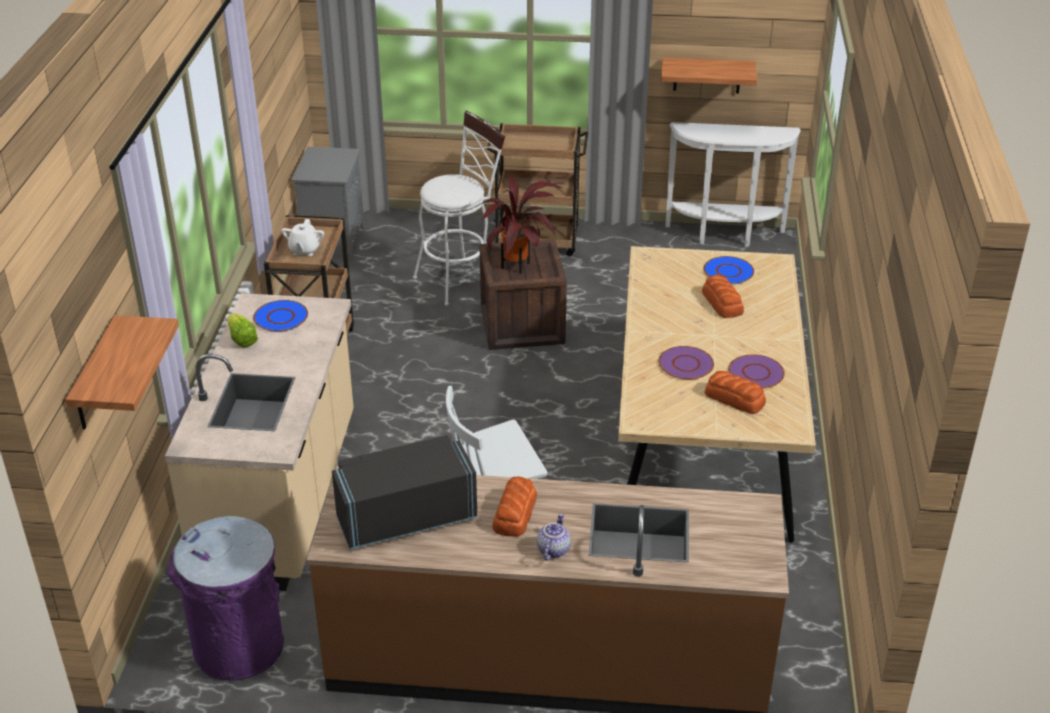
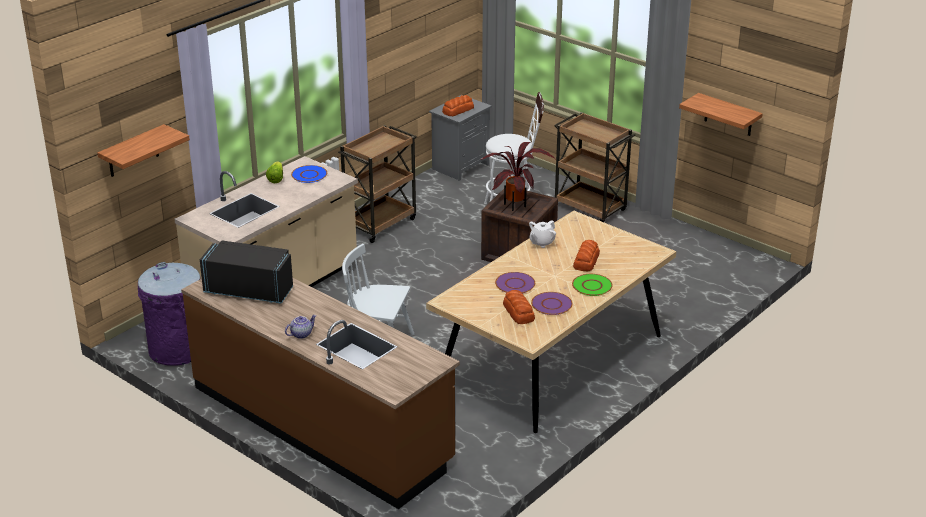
camera: 35 degrees right, 5 degrees down
(304, 250) = (374, 148): white teapot -> white teapot (541, 242)
(514, 513) = (304, 310): bread -> bread (457, 110)
(725, 236) = (727, 249): white console table -> none
(729, 271) = (616, 245): blue plate -> none
(767, 331) = (592, 286): none -> green plate

